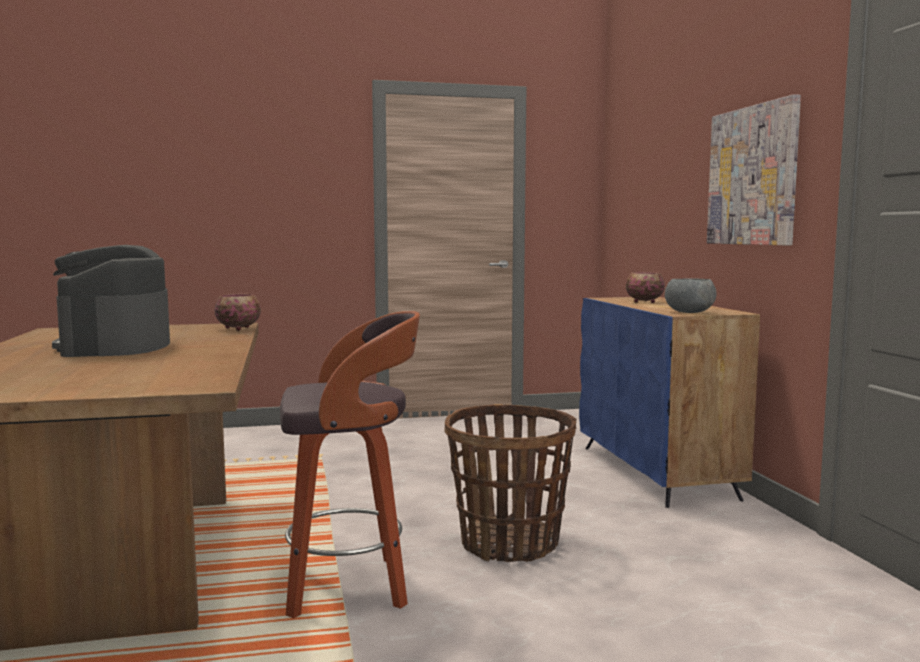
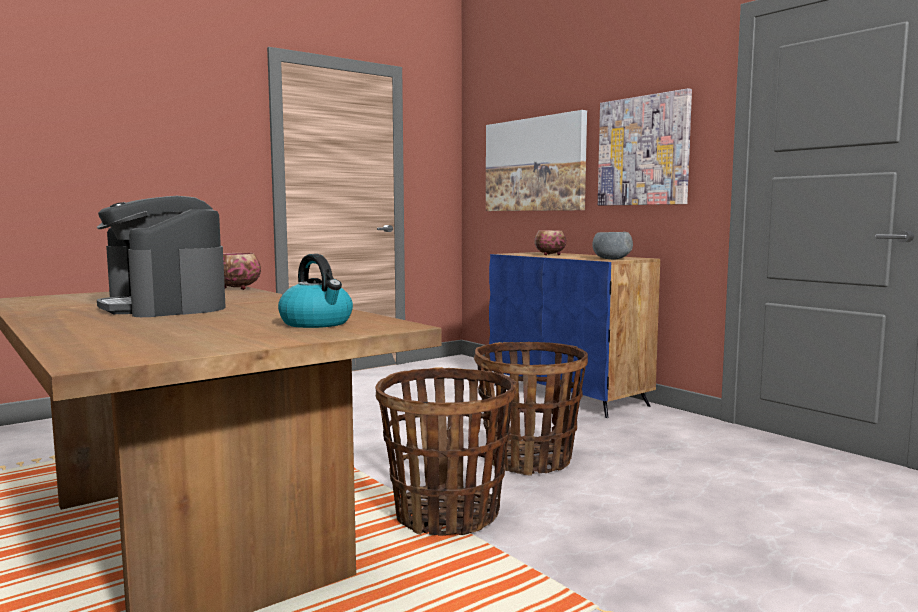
camera: 25 degrees left, 0 degrees up
(155, 376) = (317, 323): none -> kettle
(350, 587) = (447, 515): stool -> basket
(658, 192) = (534, 165): none -> picture

